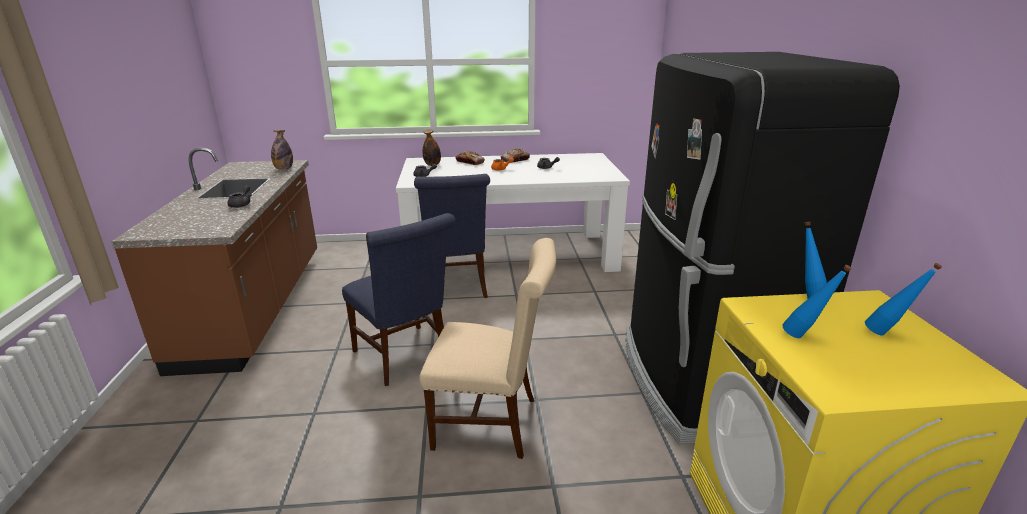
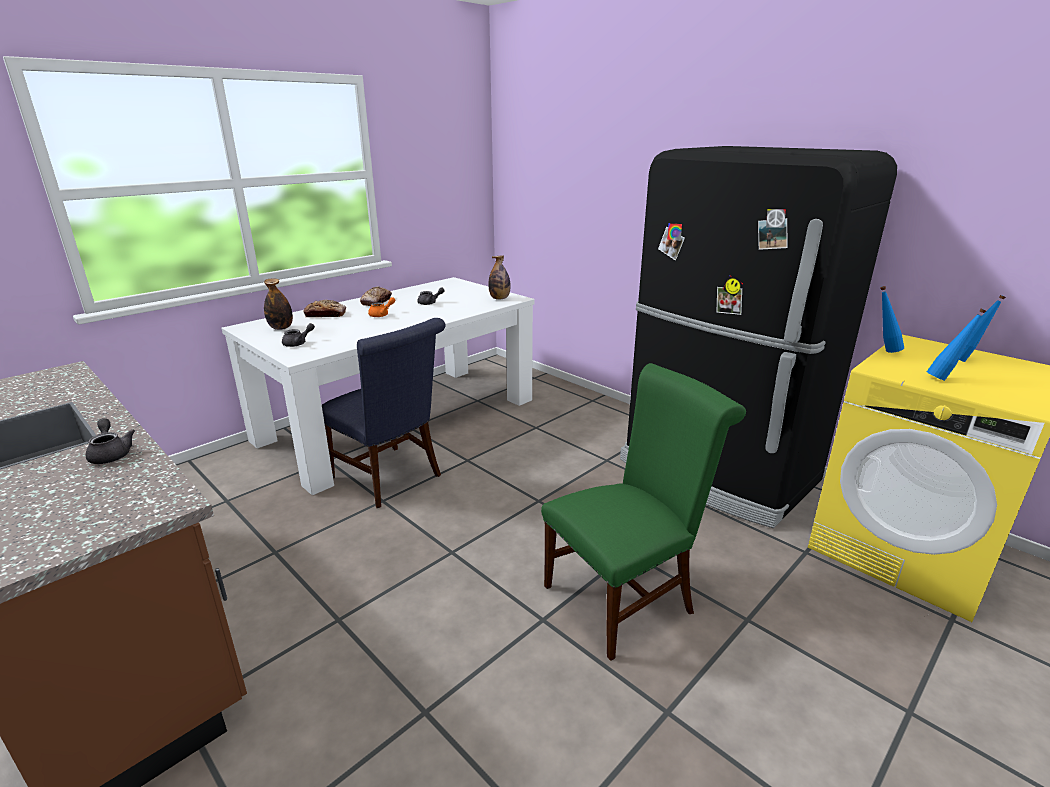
camera: 40 degrees left, 0 degrees up
(284, 169) = (67, 383): bottle -> bottle (499, 298)
(405, 357) = (443, 581): blue chair -> none
(493, 422) = (625, 596): beige chair -> green chair

